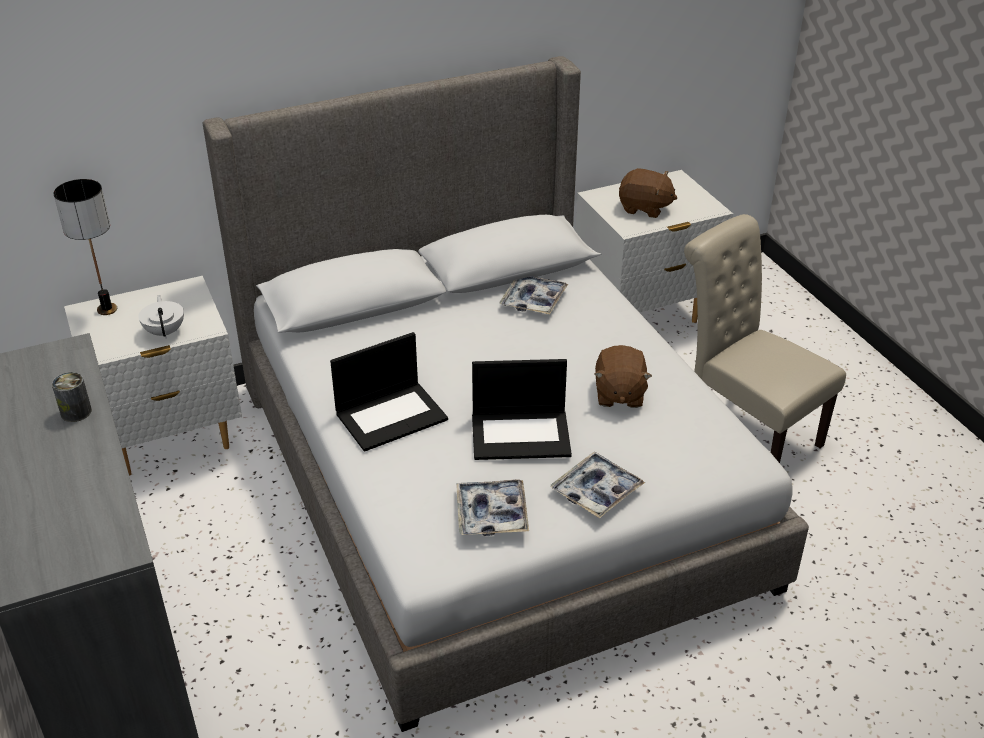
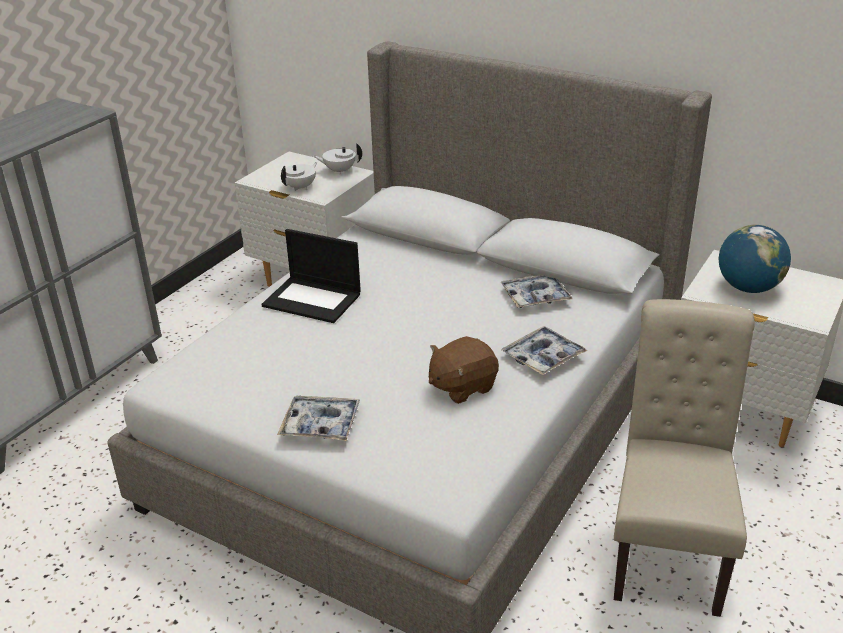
camera: 55 degrees right, 5 degrees down
(76, 412) = (29, 137): can -> none
(106, 310) = (300, 163): table lamp -> none
(167, 295) = (339, 171): none -> white teapot
(492, 514) = (241, 385): tray -> tray (543, 357)
(521, 434) = (349, 359): laptop -> none
(644, 208) = (748, 288): brown plush toy -> globe

